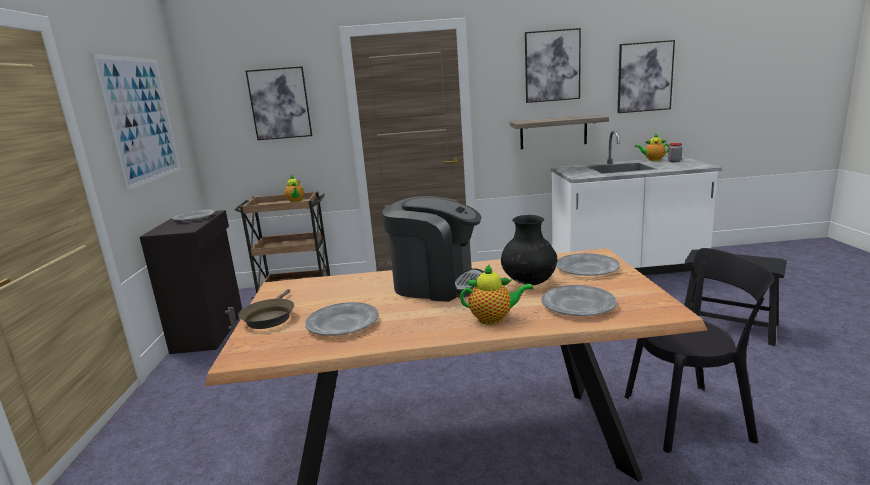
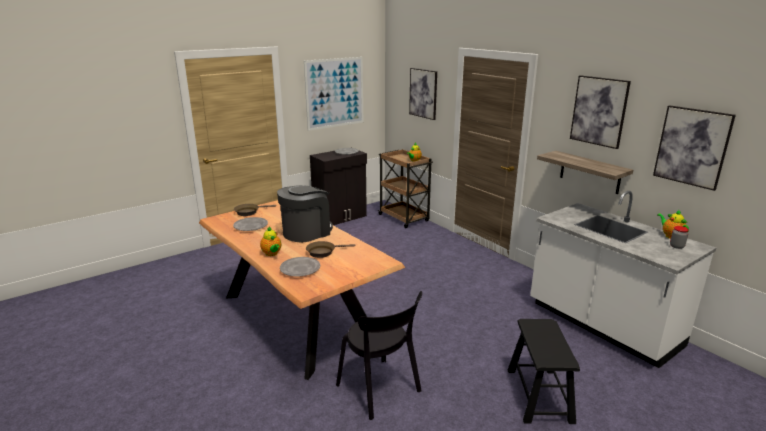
camera: 55 degrees right, 5 degrees up
(437, 284) = (306, 232): coffee machine -> coffee machine turned 120 degrees counterclockwise
(529, 283) = (323, 252): black vase -> brown frying pan
(586, 268) = (356, 262): grey plate -> none

